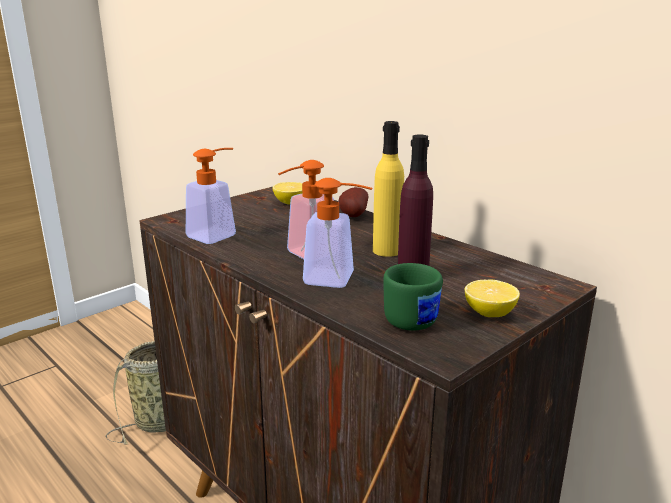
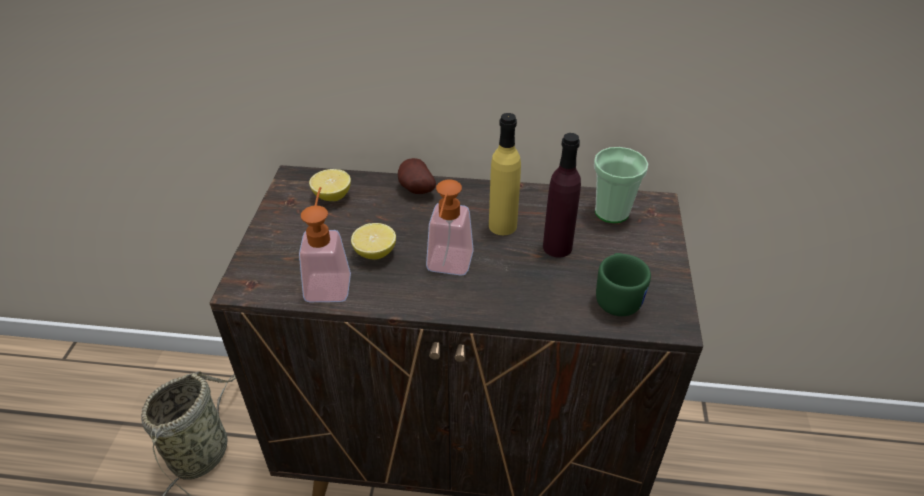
camera: 40 degrees left, 20 degrees up
(338, 280) = (513, 285): soap dispenser -> none
(489, 313) = (652, 262): lemon -> lemon (375, 253)
(501, 274) = (611, 212): none -> cup

